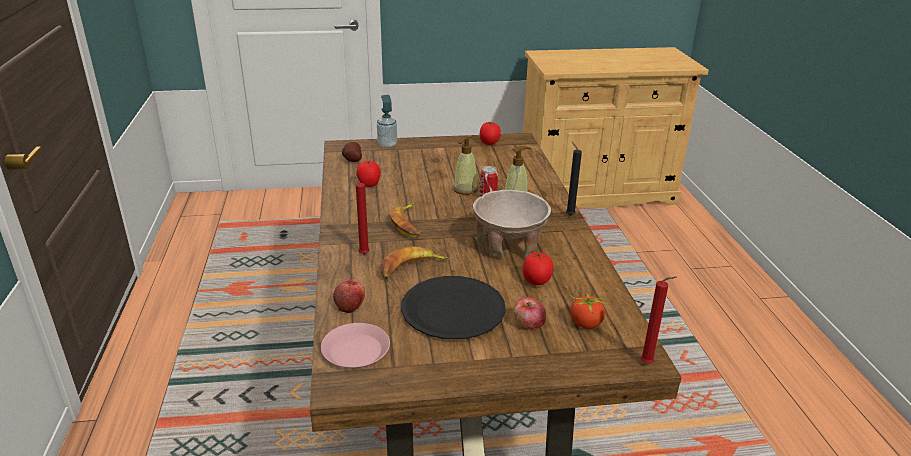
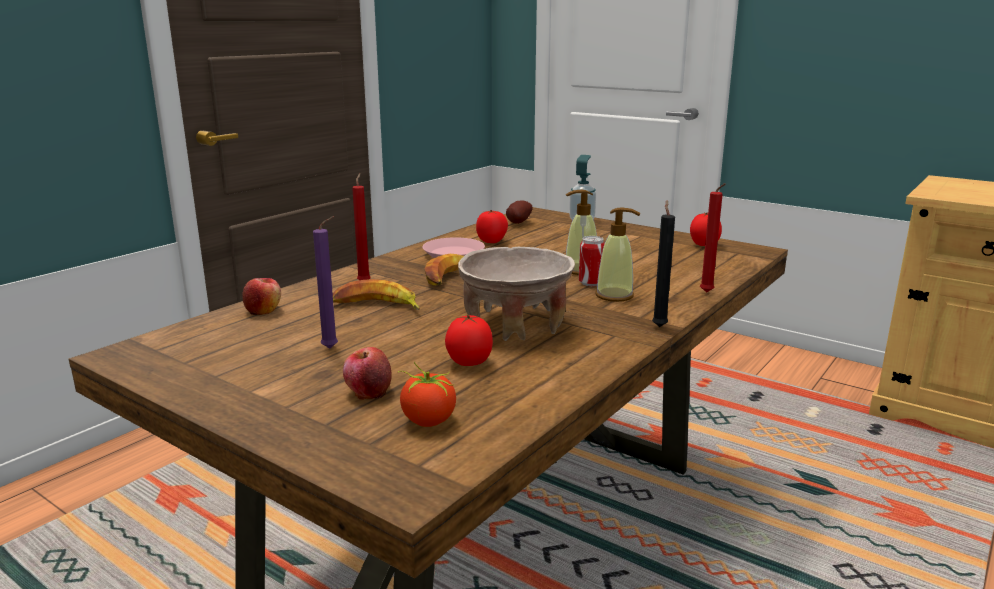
camera: 45 degrees right, 10 degrees down
(355, 351) = (188, 339): pink plate -> pink plate (453, 254)
(453, 310) = (332, 348): black plate -> purple candle
(648, 364) = (403, 495): red candle -> red candle (707, 293)

